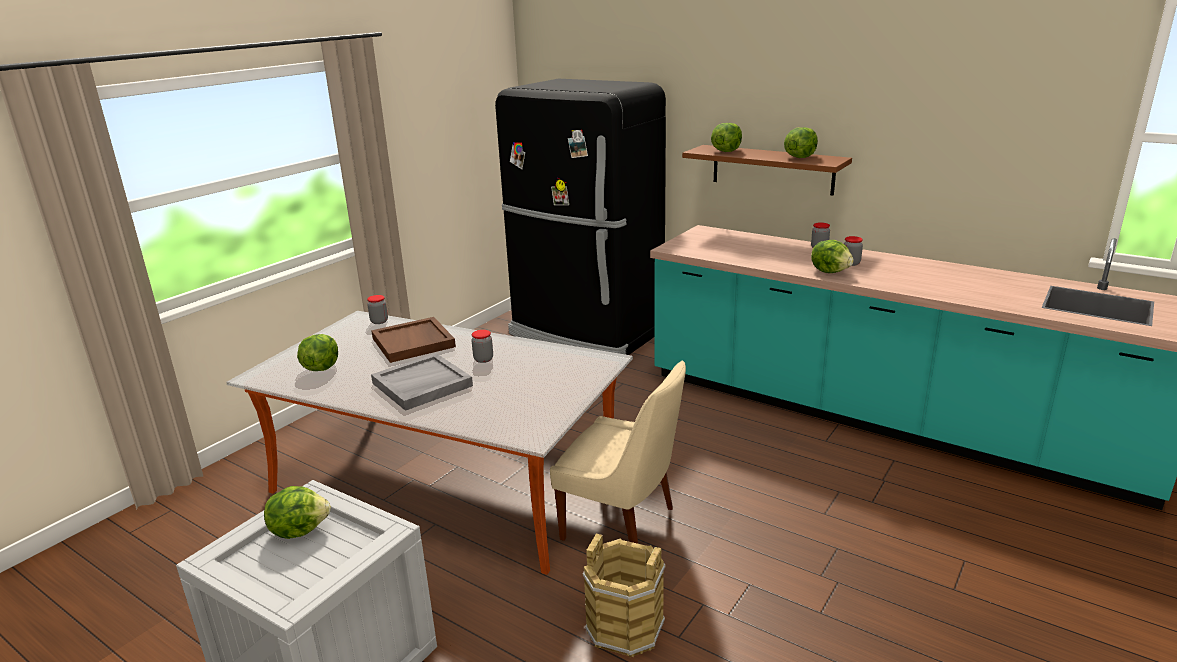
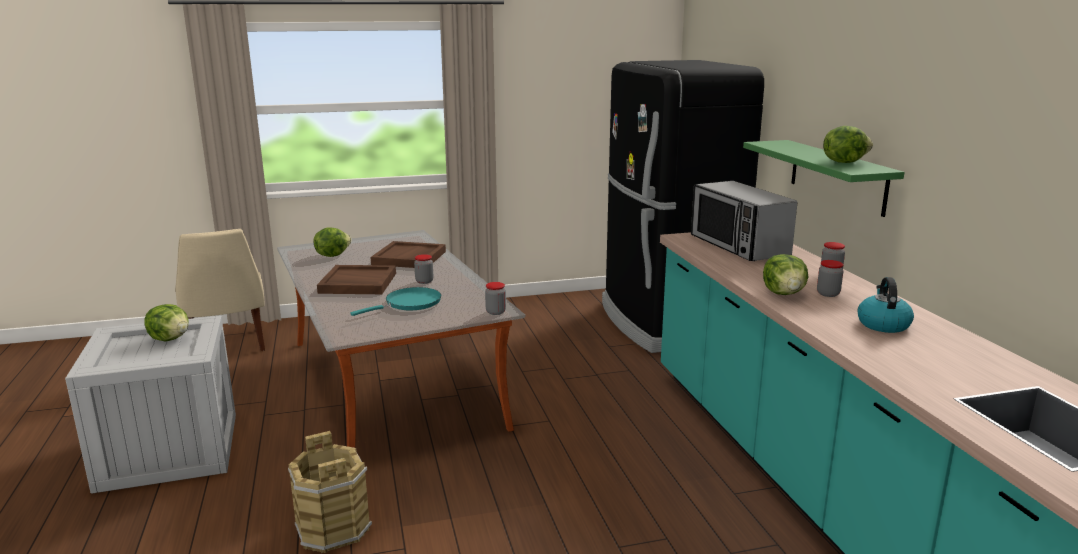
camera: 40 degrees right, 5 degrees down
(379, 321) = (419, 240): jar -> jar (495, 312)
(422, 385) = (357, 283): grey tray -> brown tray
(520, 384) = (409, 304): none -> turquoise frying pan
(622, 525) = (448, 466): beige chair -> beige chair (227, 346)
(722, 244) = (738, 246): none -> microwave
(726, 151) = (787, 147): lettuce -> none
(772, 169) = (837, 176): brown shelf -> green shelf
(920, 274) = (882, 324): none -> kettle

